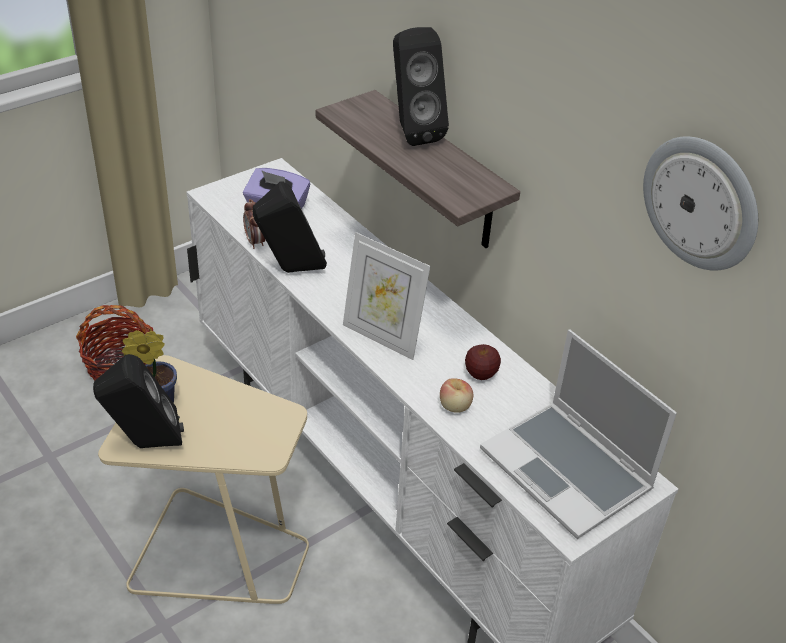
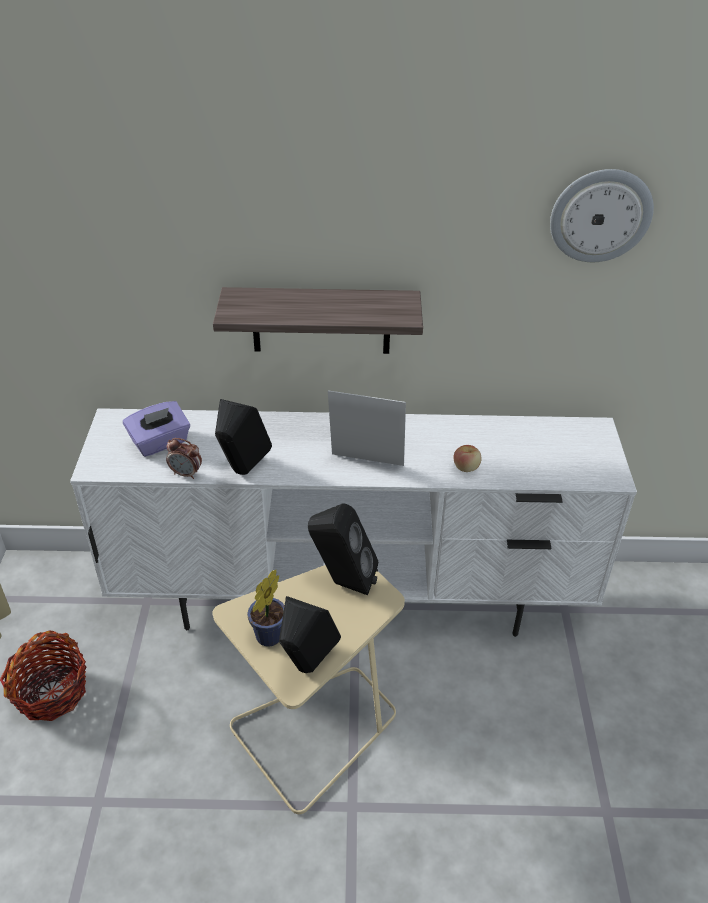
camera: 50 degrees left, 0 degrees up
(382, 337) = (366, 464): picture frame -> picture frame turned 150 degrees counterclockwise
(411, 132) = (299, 297): black speaker -> black speaker (342, 582)
(481, 374) = (447, 440): apple -> none
(568, 471) = (564, 451): laptop -> none

